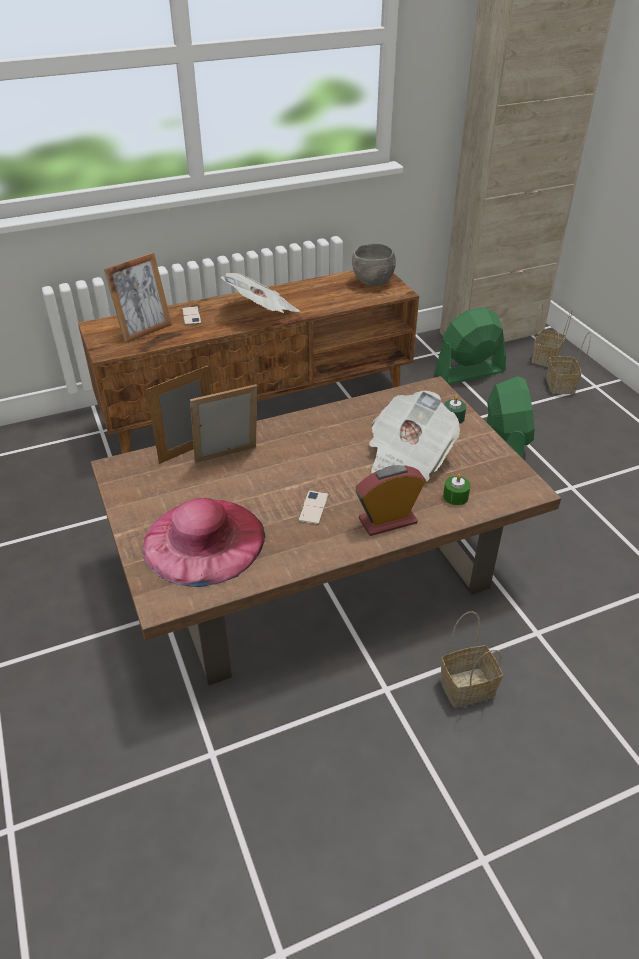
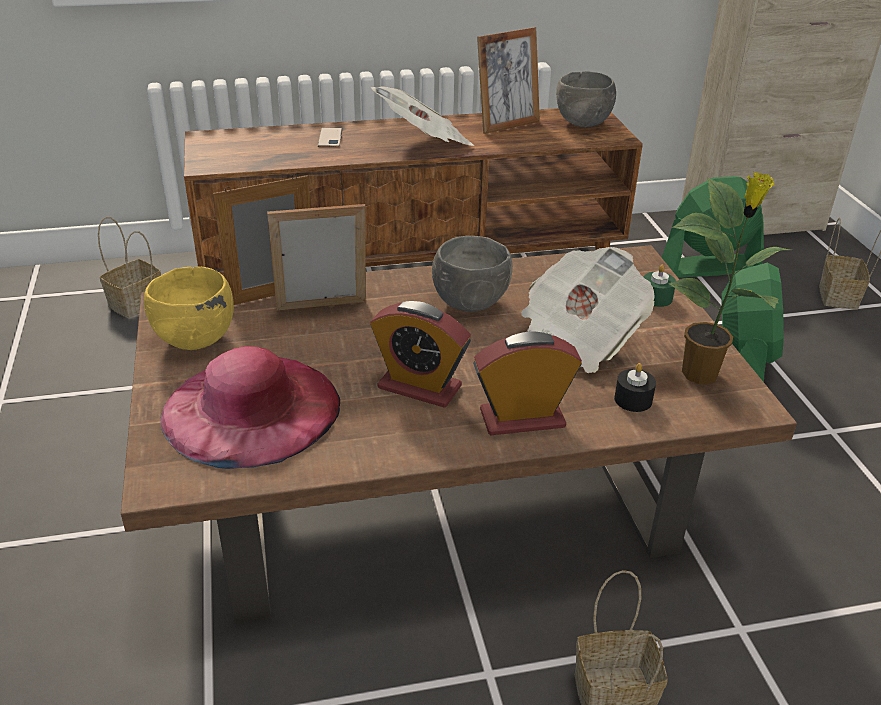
camera: 10 degrees right, 5 degrees down
(144, 331) = (264, 148): picture frame -> picture frame (506, 124)
(144, 494) = (194, 339): none -> yellow bowl
(313, 507) = (419, 387): phone -> alarm clock
(328, 438) = (469, 303): none -> grey bowl
(455, 496) = (633, 400): green candle -> black candle
(496, 471) = (702, 374): none -> potted plant
(545, 358) = (822, 260): basket -> basket (136, 302)

